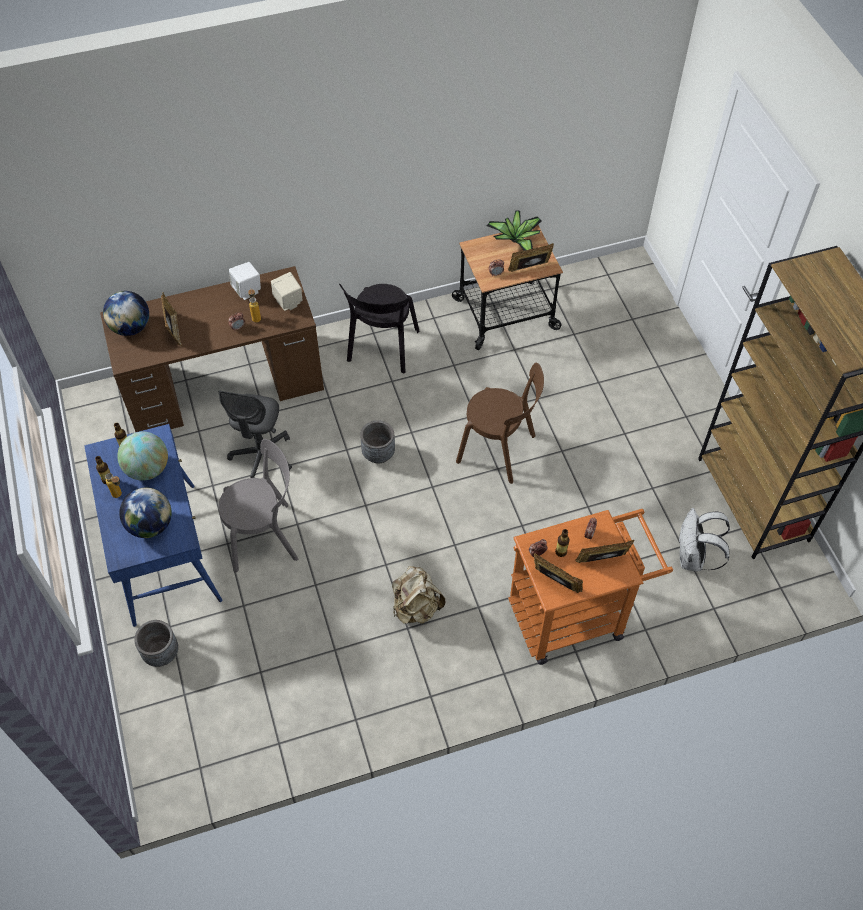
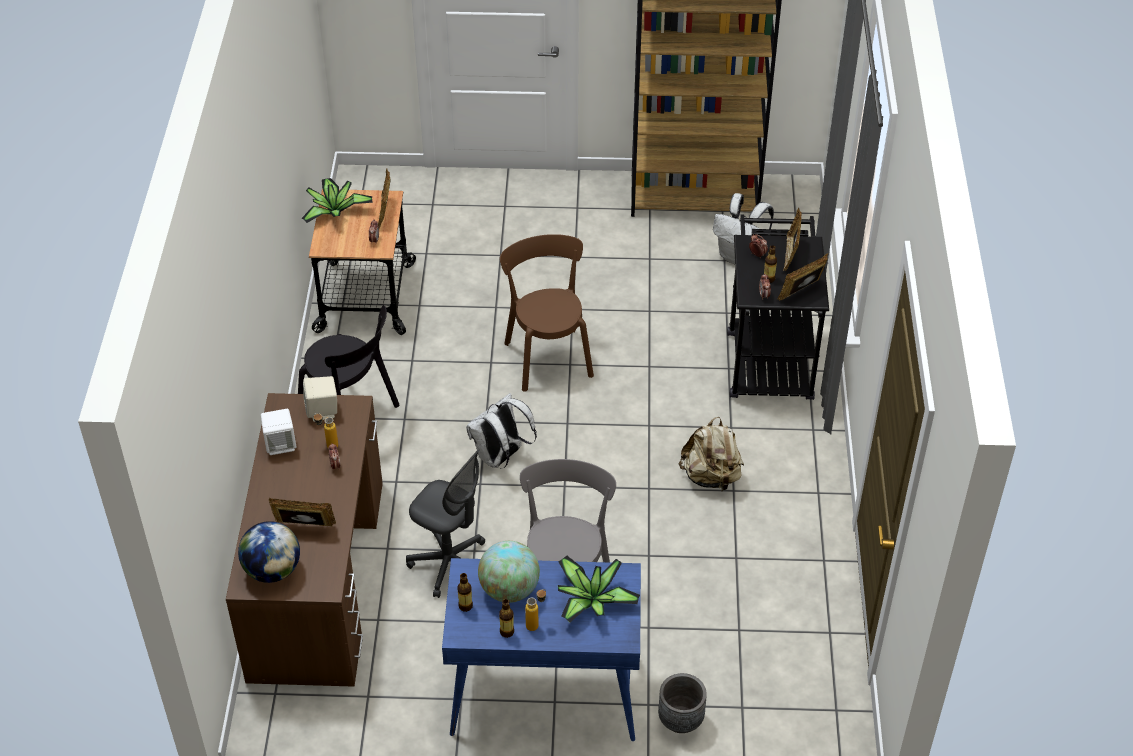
camera: 70 degrees left, 10 degrees down
(150, 525) = (591, 601): globe -> potted plant
(378, 454) = (500, 457): grey planter -> white backpack
(499, 450) = (547, 356): brown chair -> brown chair turned 60 degrees counterclockwise
(576, 614) = (768, 357): orange cart -> black cart

